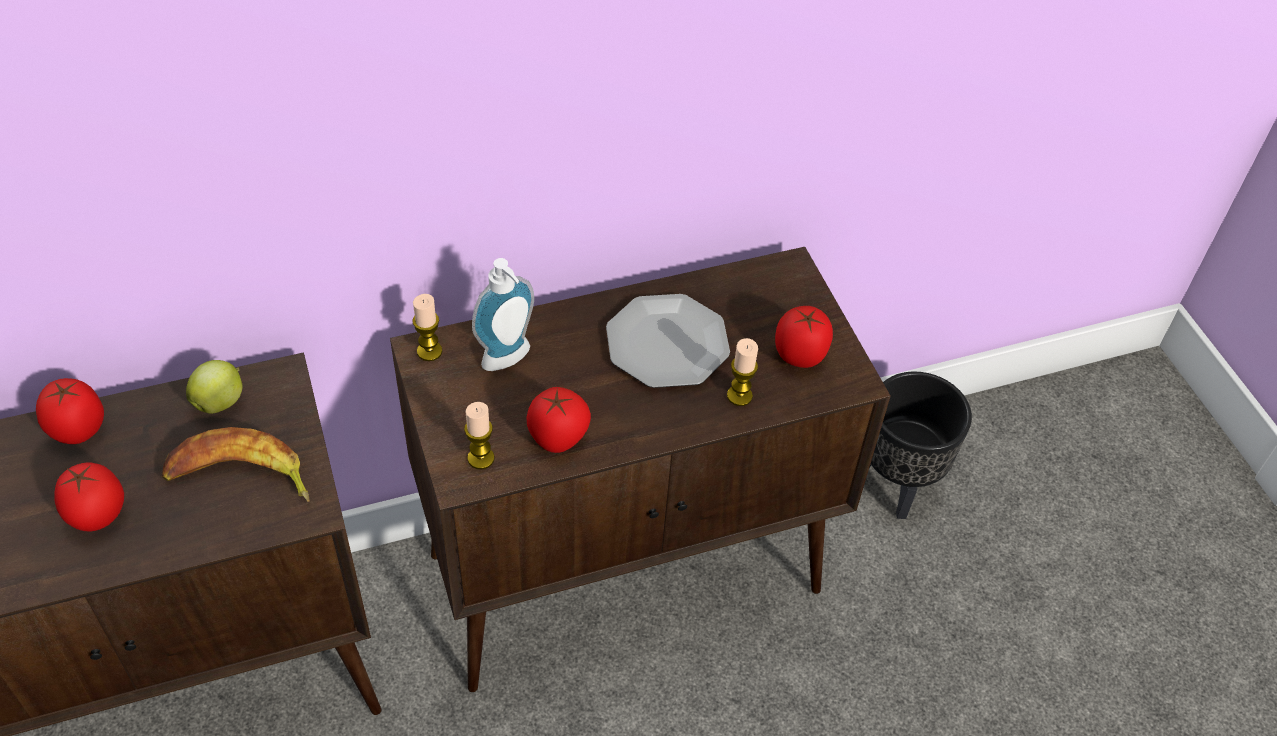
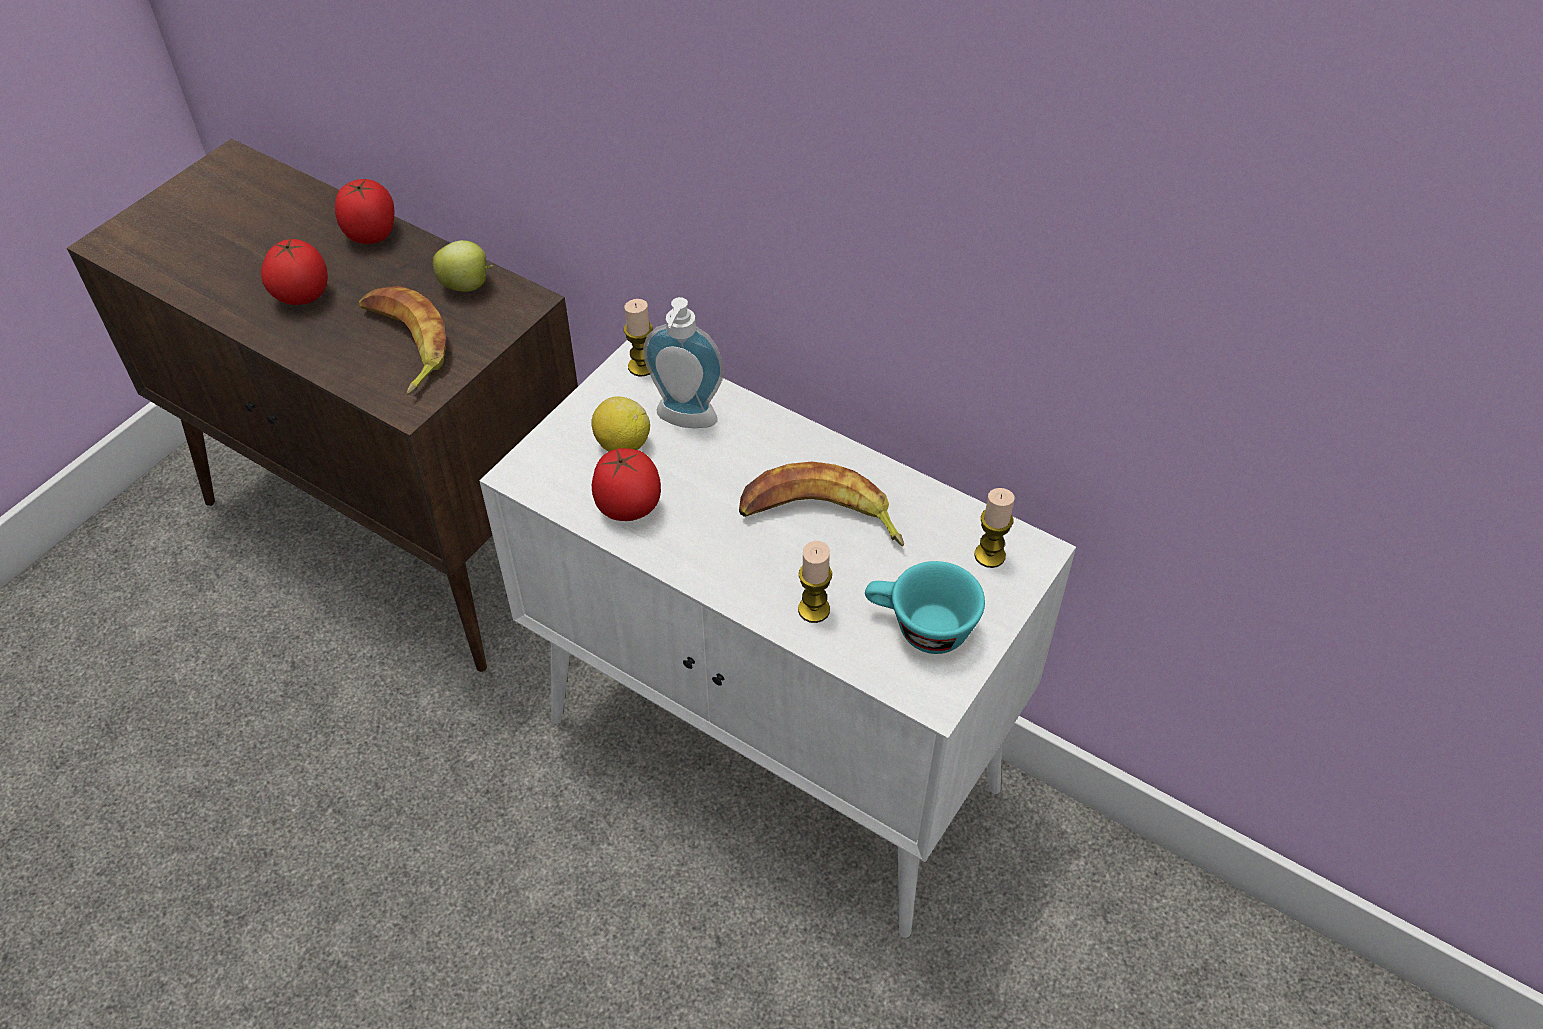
camera: 55 degrees right, 0 degrees up
(481, 458) = (557, 471): candle -> candle (989, 555)
(494, 406) = (622, 444): none -> lemon
(629, 572) = (776, 757): brown cabinet -> white cabinet
(667, 345) = (820, 517): plate -> banana
(800, 355) = (919, 628): tomato -> turquoise cup
(898, 484) = (1113, 931): black planter -> none

